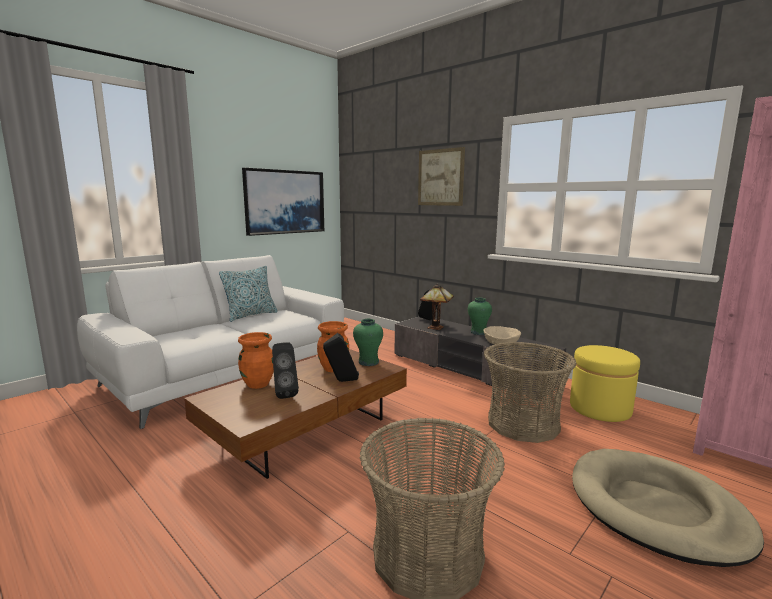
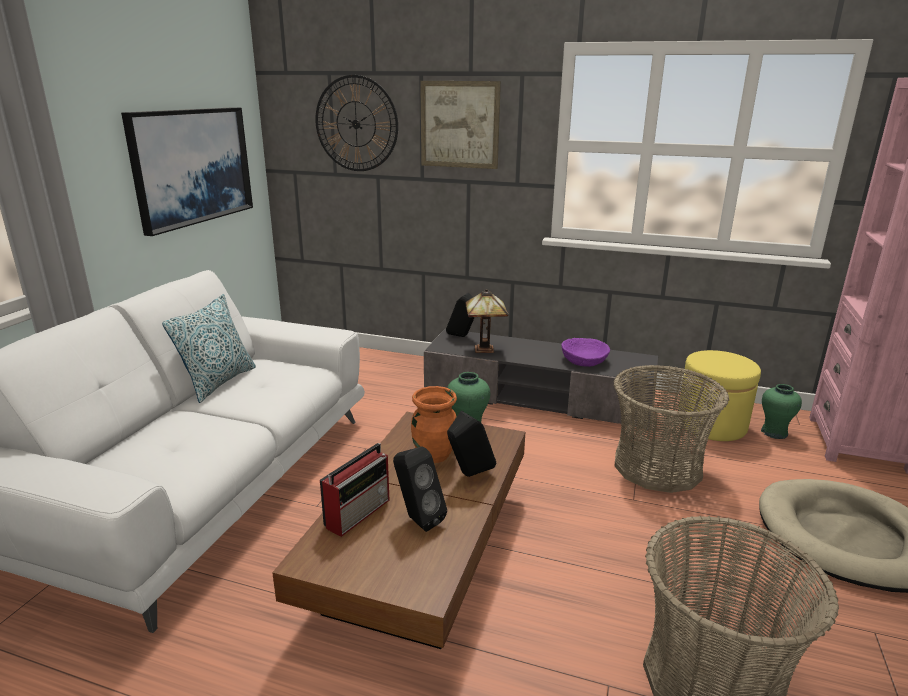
camera: 25 degrees left, 10 degrees up
(258, 384) = (359, 512): orange vase -> radio
(385, 181) = (356, 124): none -> wall clock
(478, 332) = (543, 348): green vase -> green vase (774, 433)
(501, 342) = (584, 360): beige bowl -> purple bowl

